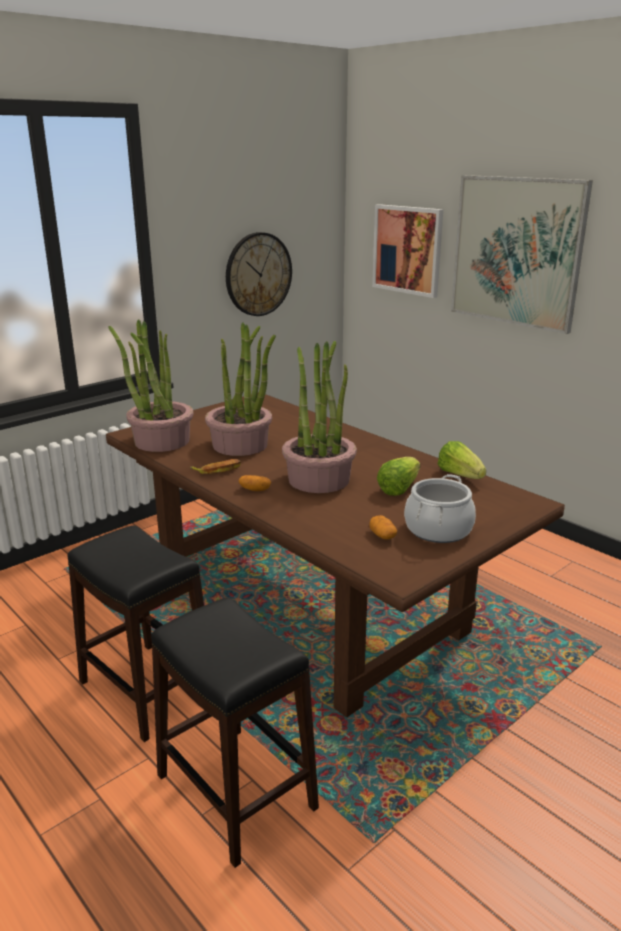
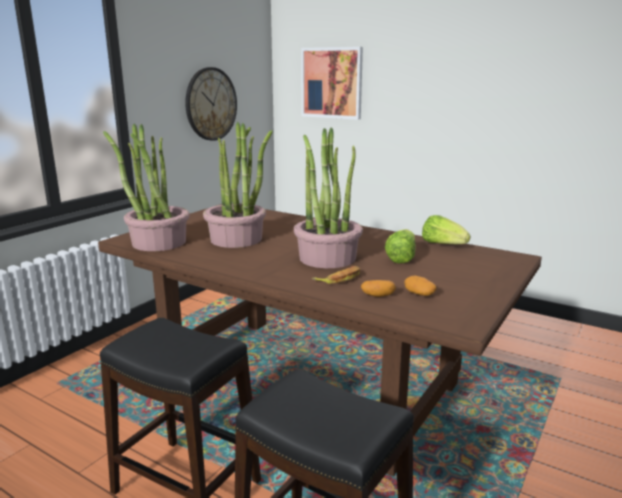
camera: 15 degrees left, 5 degrees down
(217, 470) = (228, 259): banana -> banana (339, 279)
(255, 489) = (275, 271): potato -> potato (377, 295)
(438, 529) = (462, 284): cooking pot -> none
(516, 252) = (429, 75): picture -> none

